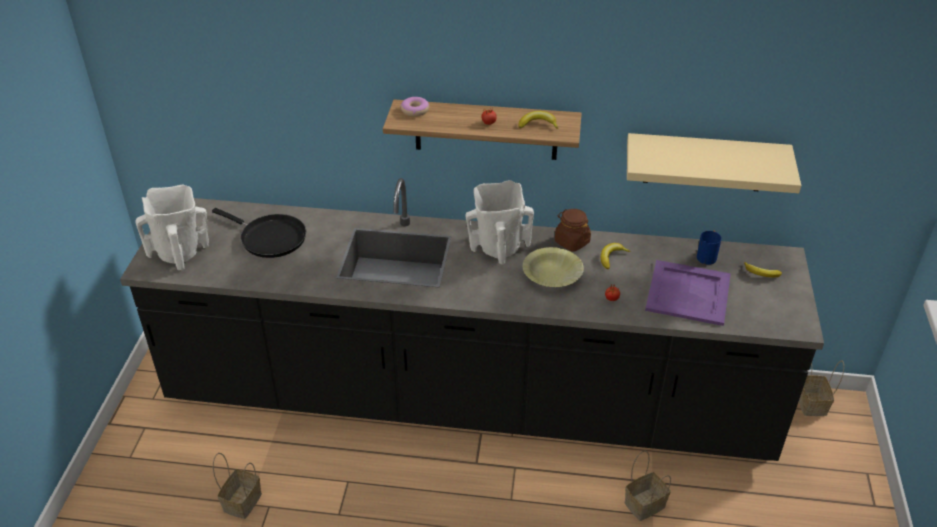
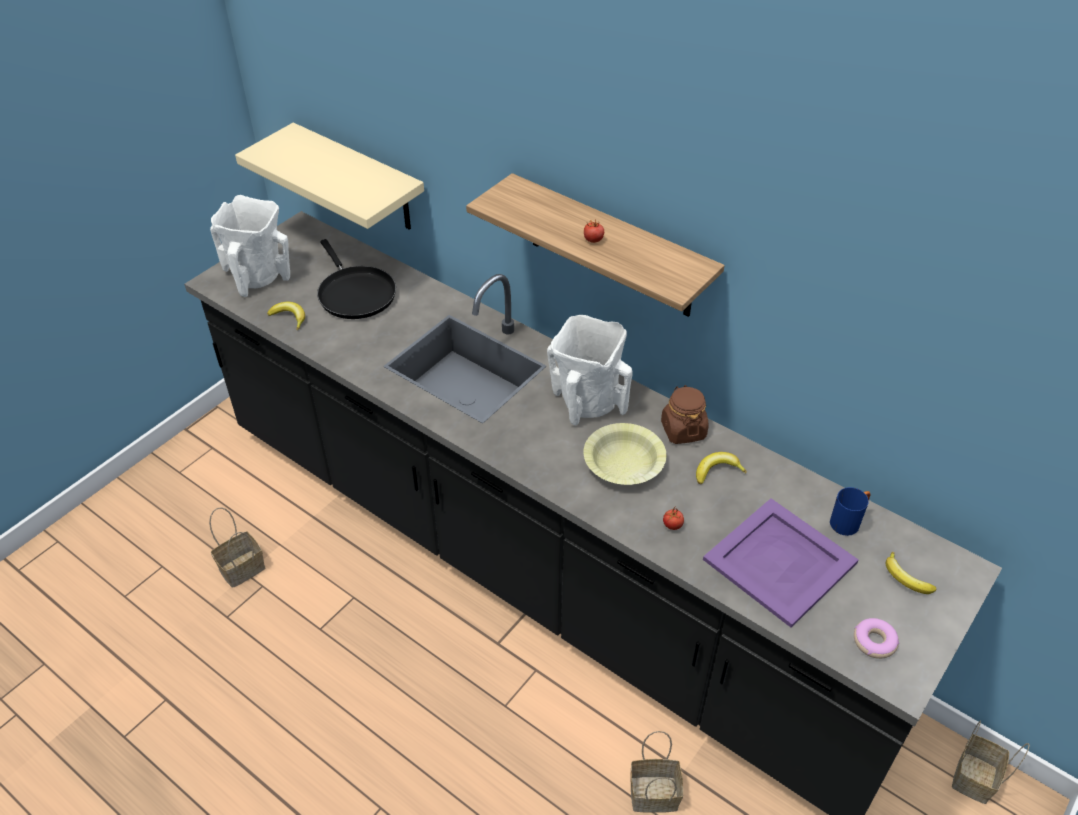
camera: 30 degrees right, 5 degrees up
(415, 110) = (522, 195): donut -> donut (874, 642)
(538, 124) = (652, 263): banana -> banana (289, 317)
(704, 162) = (879, 393): beige shelf -> beige shelf (360, 178)

